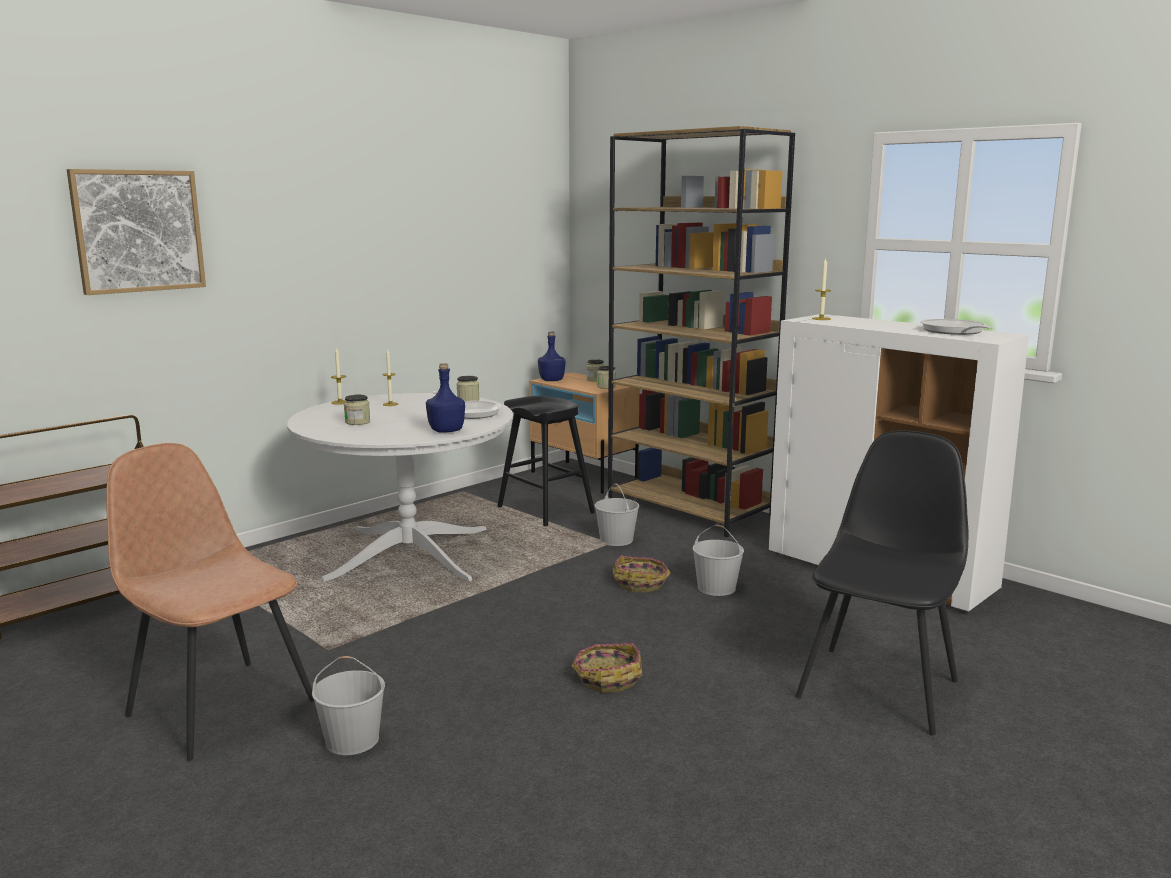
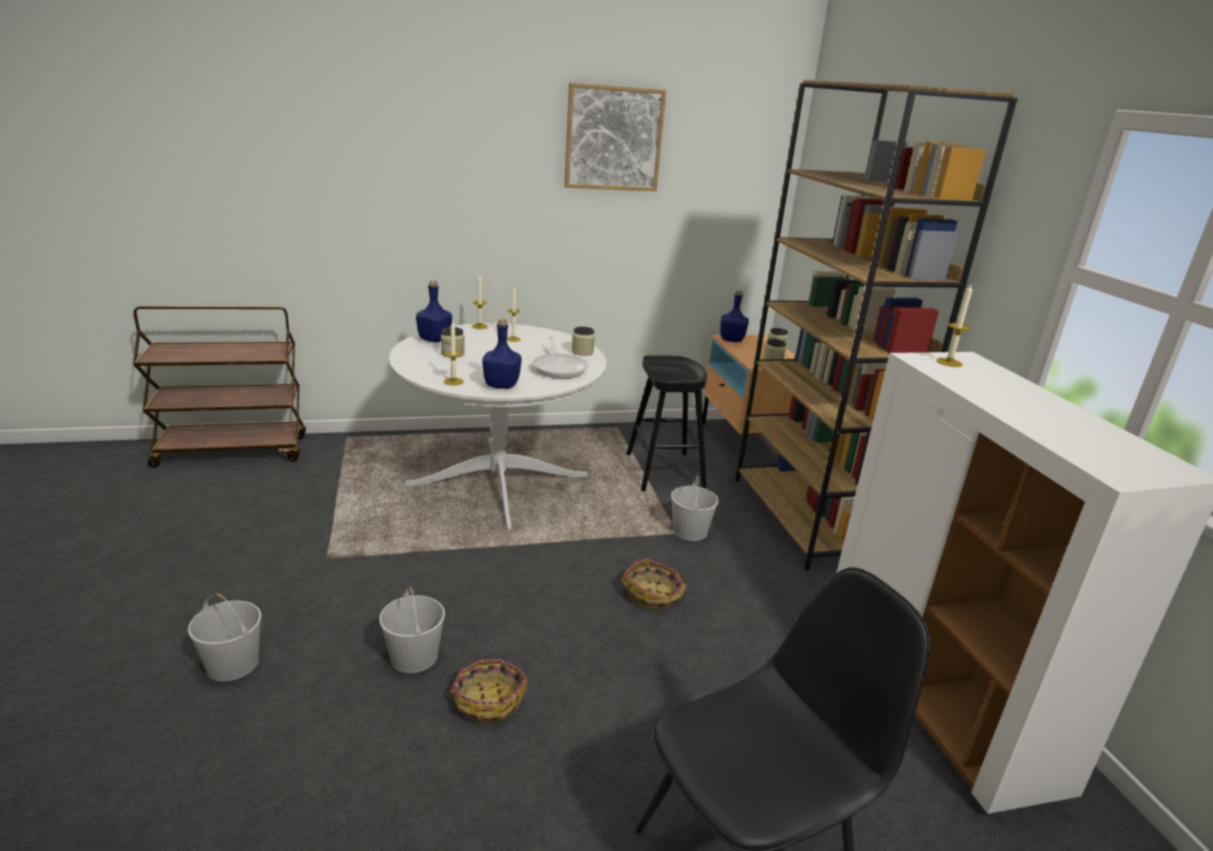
camera: 30 degrees right, 10 degrees up
(138, 231) = (312, 146): picture -> picture (613, 138)
(219, 706) = (201, 581): brown chair -> none
(317, 417) = (434, 339): none -> blue bottle
(400, 437) = (453, 381): none -> candle
(717, 588) = (721, 633): white bucket -> white bucket (414, 656)
(954, 332) = (1097, 441): frying pan -> none

